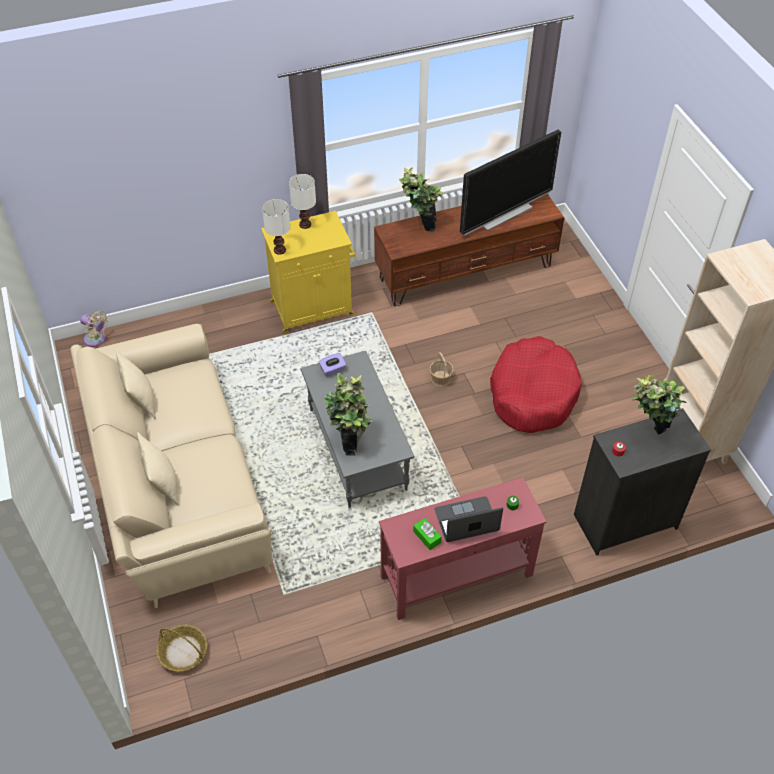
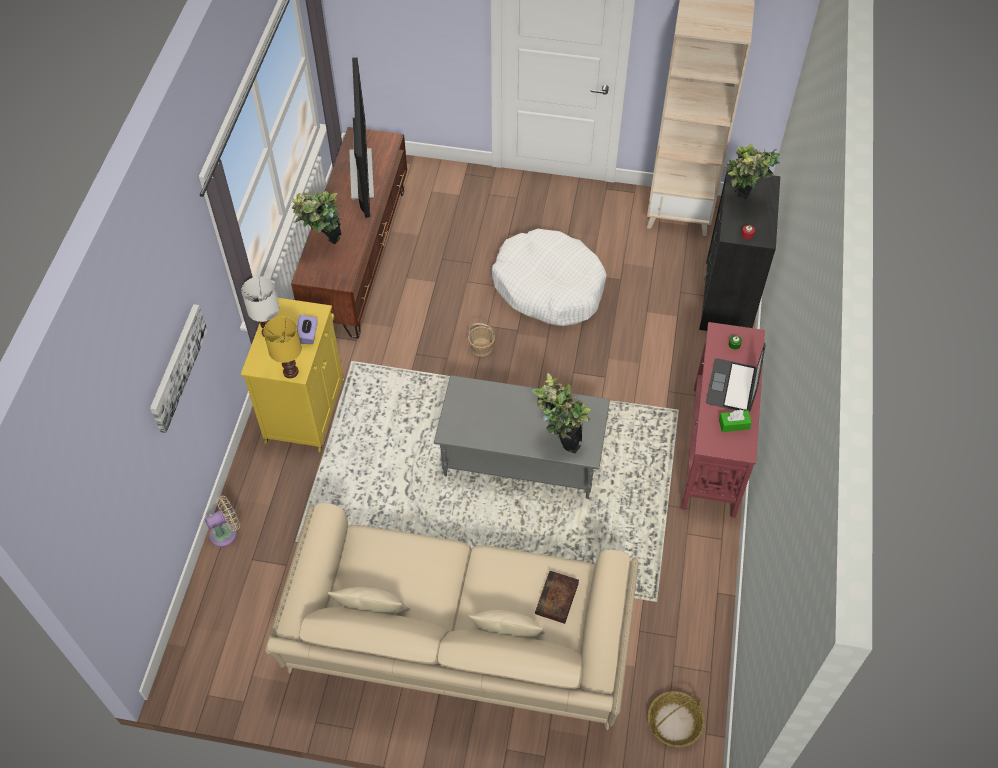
camera: 60 degrees left, 5 degrees up
(96, 339) = (183, 648): beige fan -> beige fan (226, 533)
(202, 172) = (177, 367): none -> picture
(209, 500) = (557, 599): none -> book
(280, 250) = (291, 371): white table lamp -> yellow table lamp
(333, 370) = (457, 414): purple tissue box -> purple tissue box (308, 335)
(532, 393) = (548, 287): red dog bed -> white dog bed

